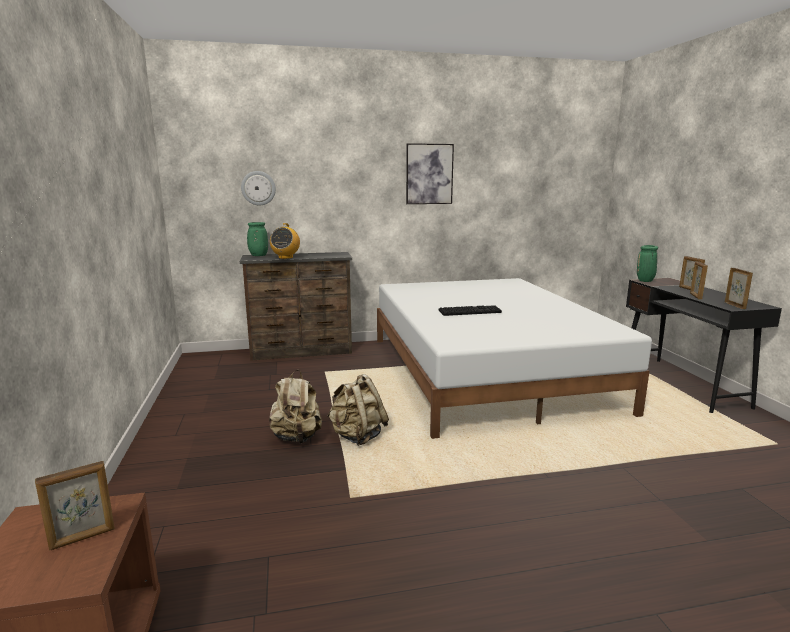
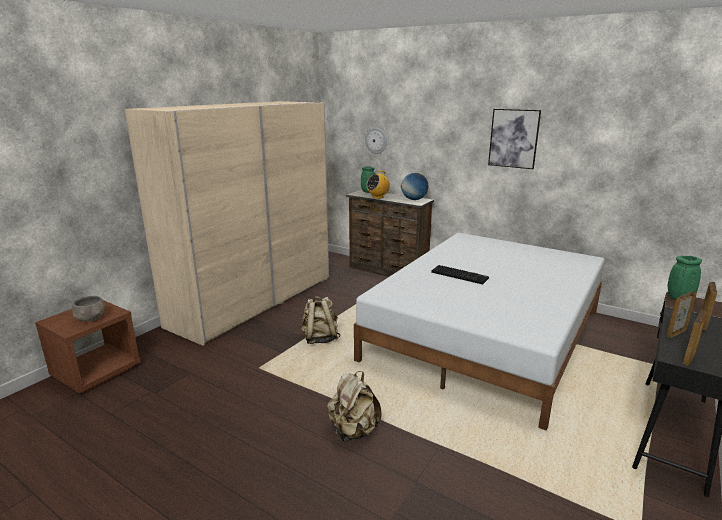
camera: 45 degrees right, 5 degrees up
(83, 538) = (91, 318): picture frame -> grey bowl
(190, 435) = (254, 300): none -> beige wardrobe
(297, 437) = (292, 324): beige backpack -> beige backpack (353, 431)
(329, 254) = (414, 199): none -> globe

